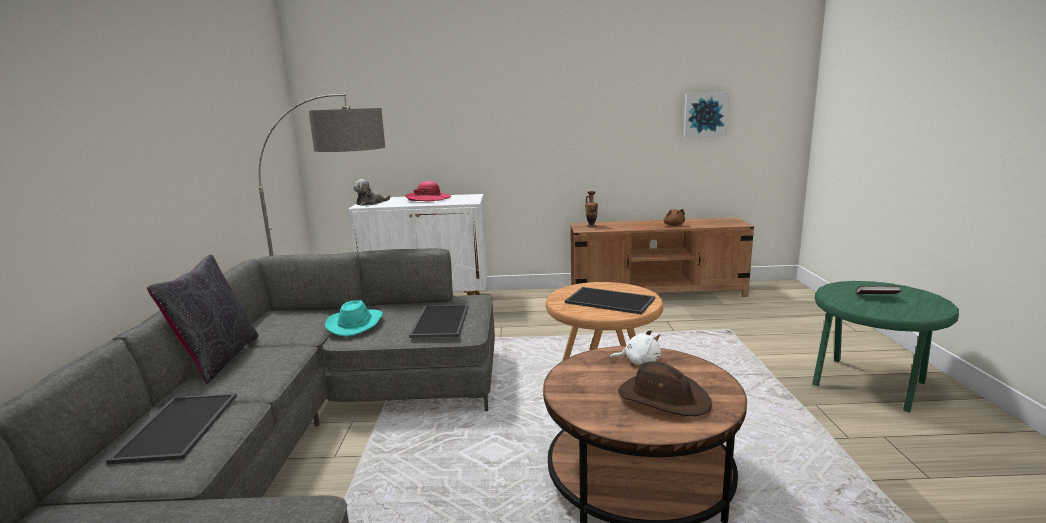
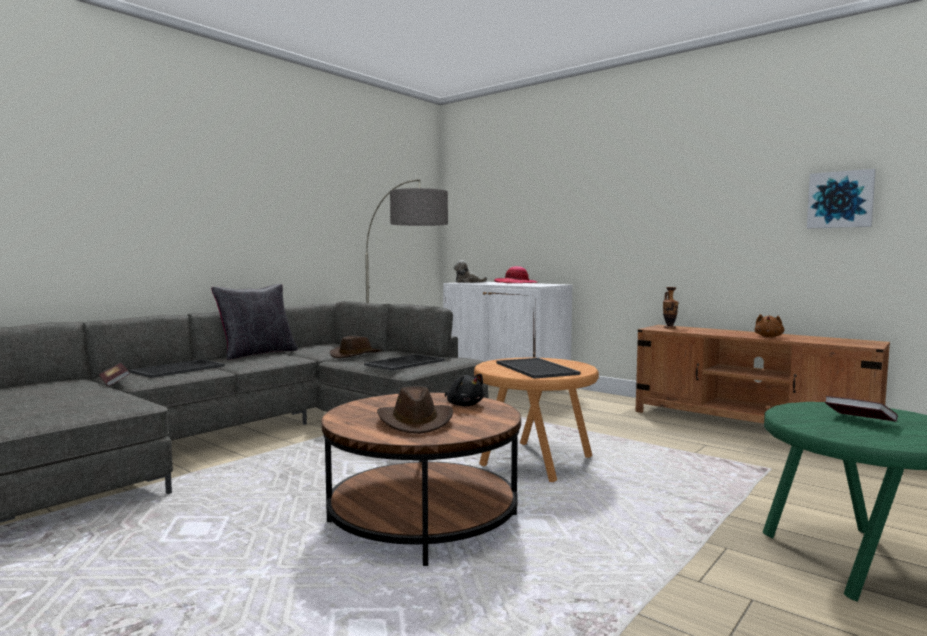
camera: 40 degrees right, 10 degrees down
(133, 492) = (114, 382): none -> book
(355, 324) = (356, 355): turquoise hat -> brown hat
(639, 361) = (464, 405): white plush toy -> black plush toy

